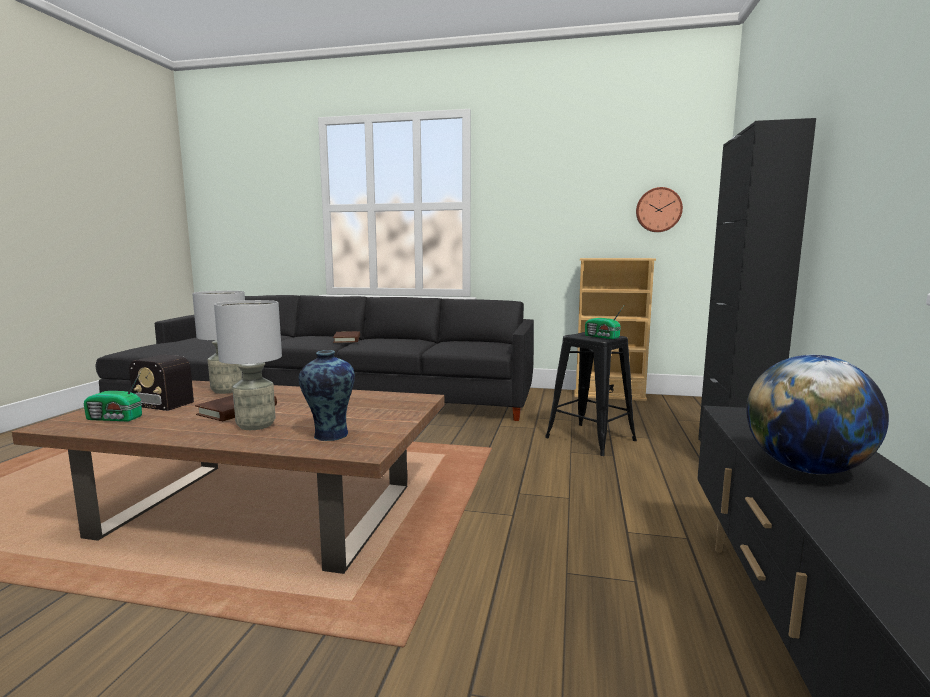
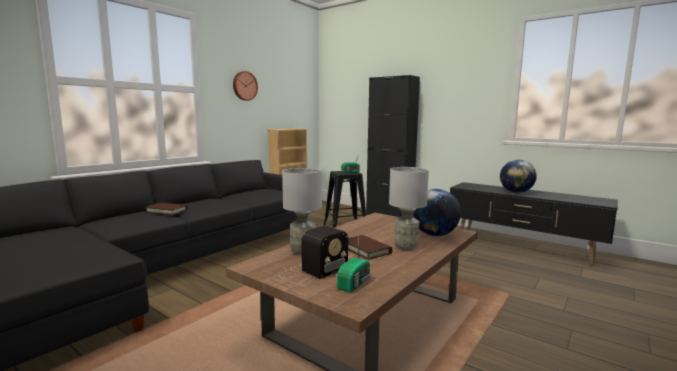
camera: 65 degrees left, 0 degrees up
(329, 435) = (434, 235): vase -> globe
(658, 210) = (296, 101): wall clock -> wall clock (244, 86)

